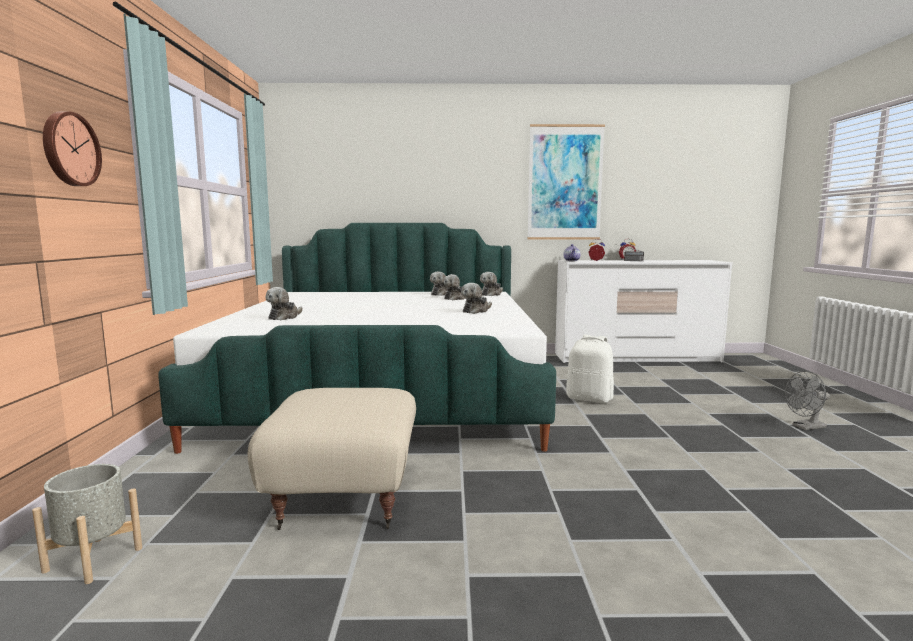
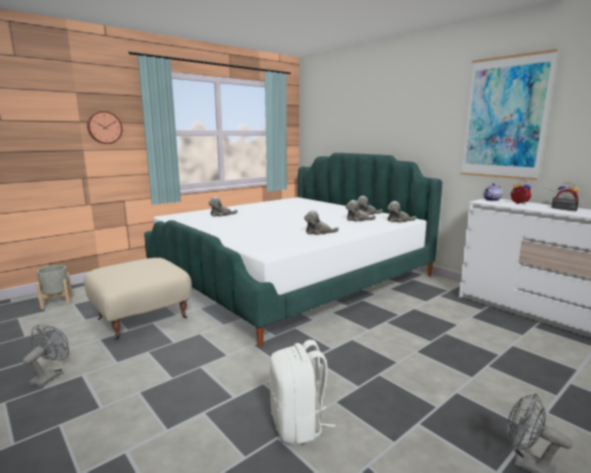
camera: 50 degrees right, 5 degrees up
(432, 607) = (50, 376): none -> grey fan
(589, 398) = (390, 331): white backpack -> white backpack (298, 425)

